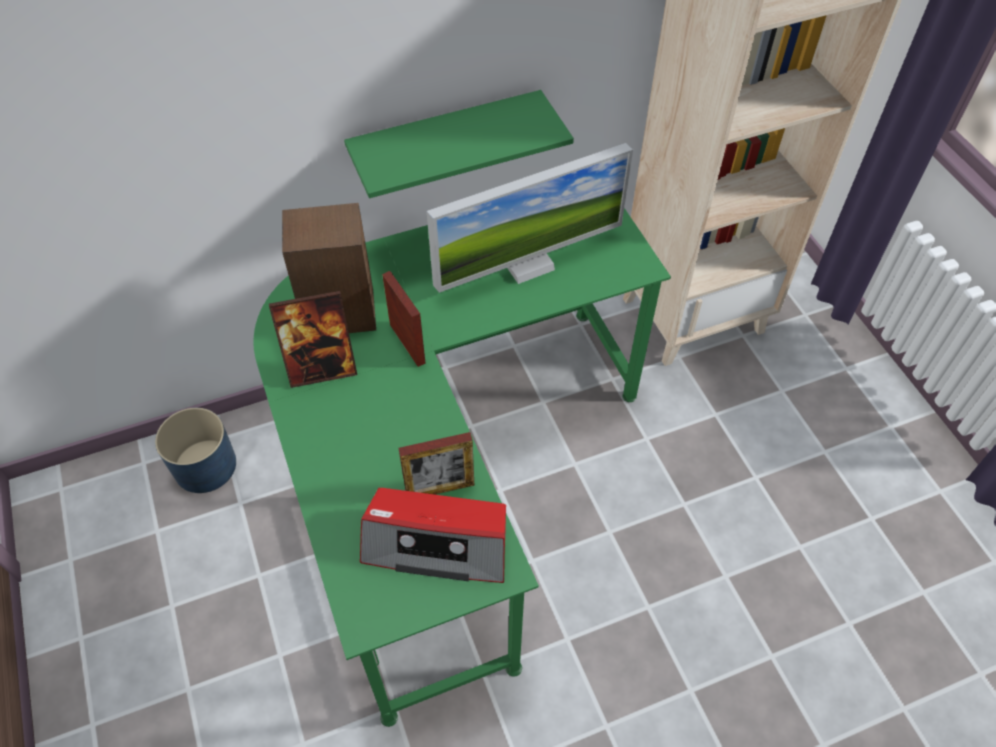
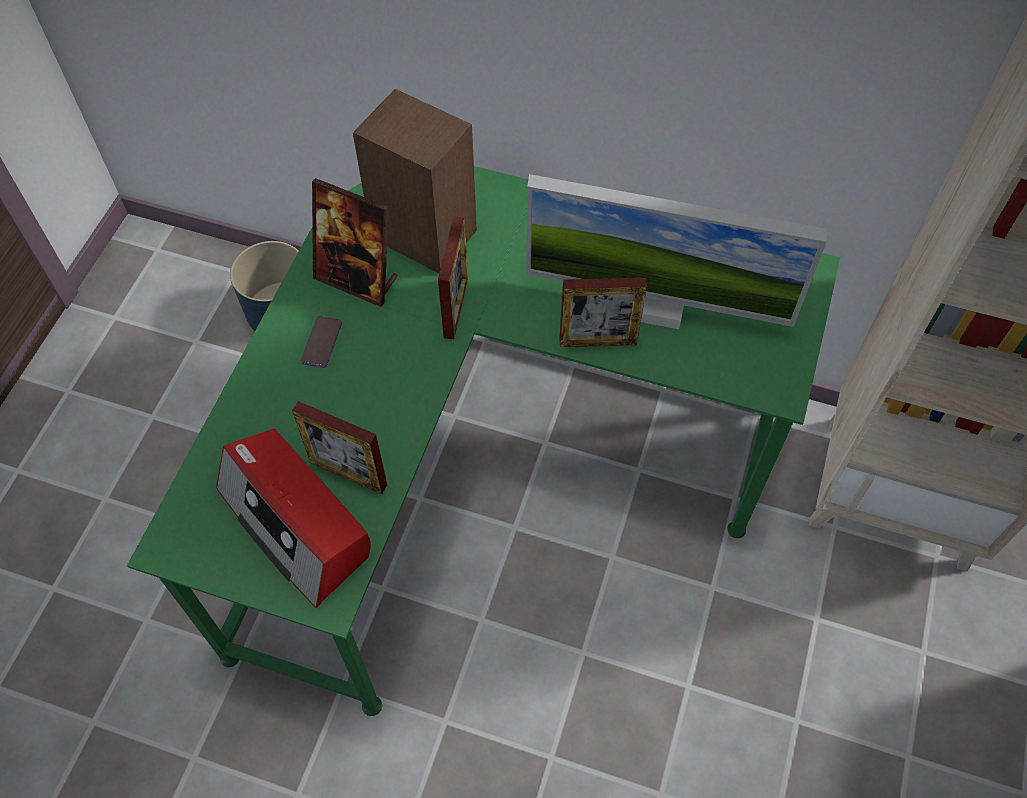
camera: 40 degrees right, 5 degrees up
(338, 423) = (321, 342): none -> phone
(446, 142) = (643, 112): green shelf -> none
(515, 307) = (597, 341): none -> picture frame

